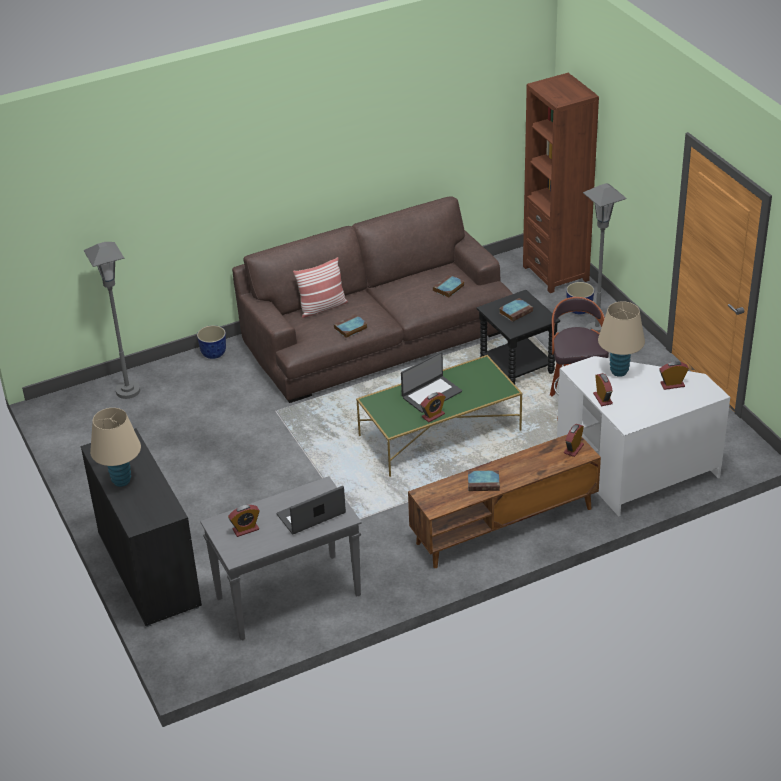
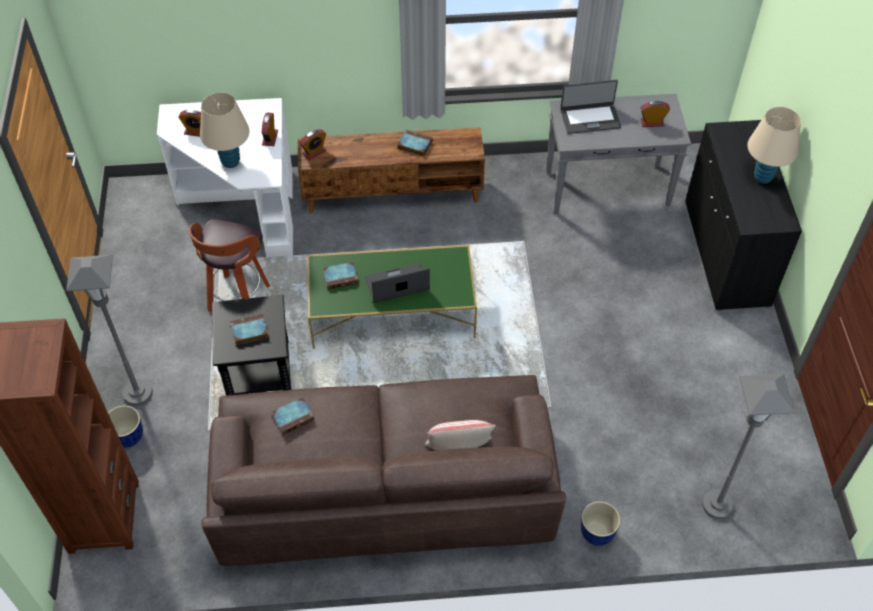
camera: 160 degrees left, 15 degrees up
(350, 328) = (443, 392): book -> book (341, 277)
(433, 415) = (410, 257): alarm clock -> none

